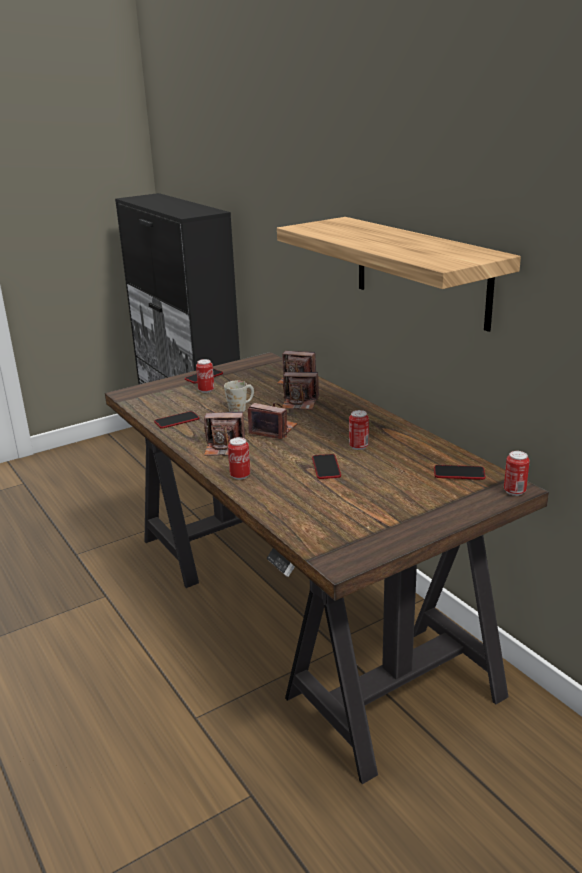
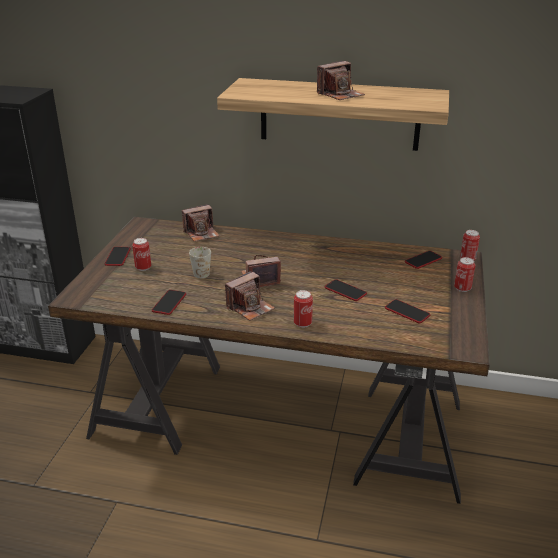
camera: 45 degrees left, 5 degrees up
(300, 403) = (239, 251): camera -> camera (340, 95)
(347, 507) = (407, 312): none -> phone
(358, 446) = (337, 267): can -> can (462, 288)

